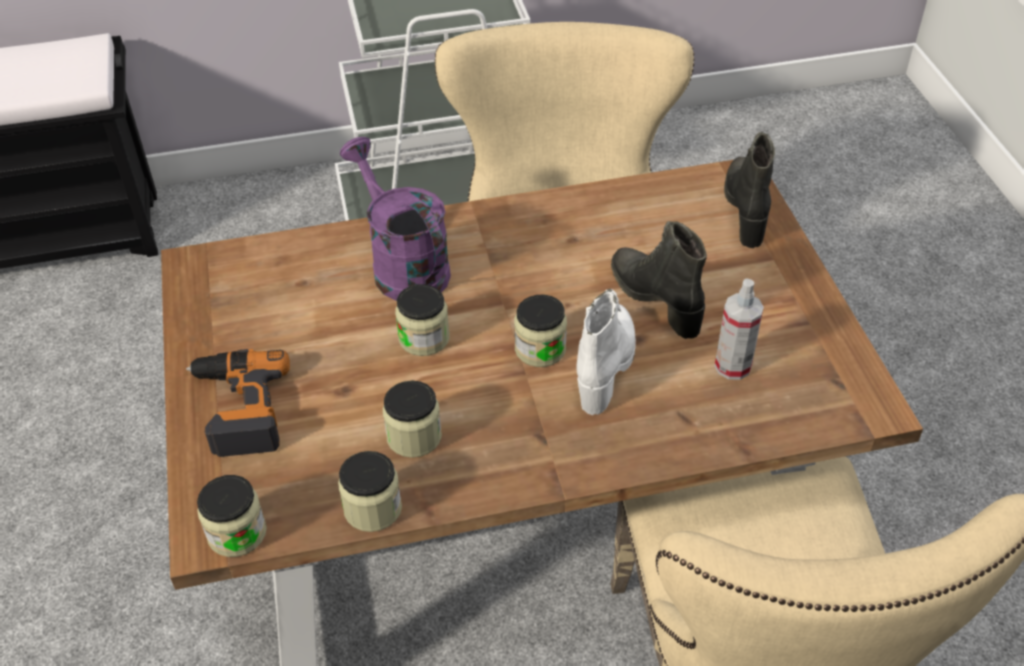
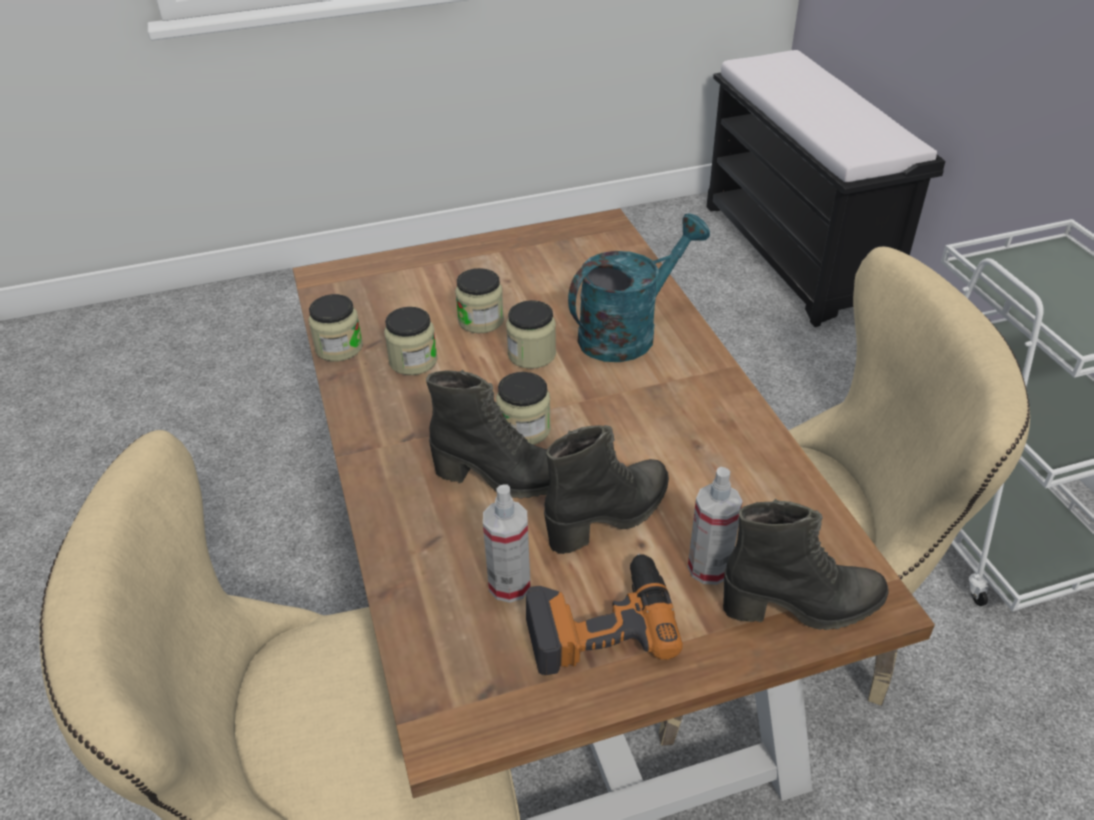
camera: 85 degrees right, 5 degrees down
(237, 409) = (445, 270): power drill -> power drill (599, 621)
(237, 533) = (325, 288): jar -> jar (481, 320)
(403, 265) = (628, 332): purple watering can -> turquoise watering can
(606, 366) = (503, 478): white boot -> black boot
(711, 250) = (709, 568): none -> spray bottle

